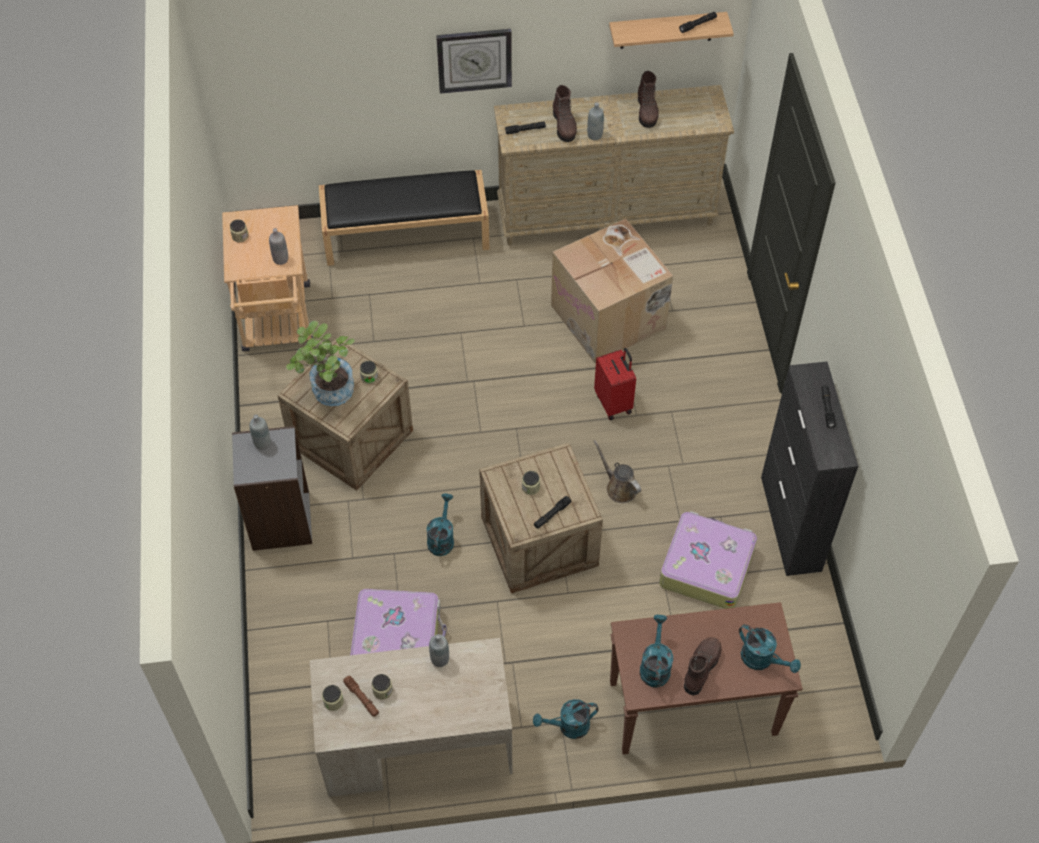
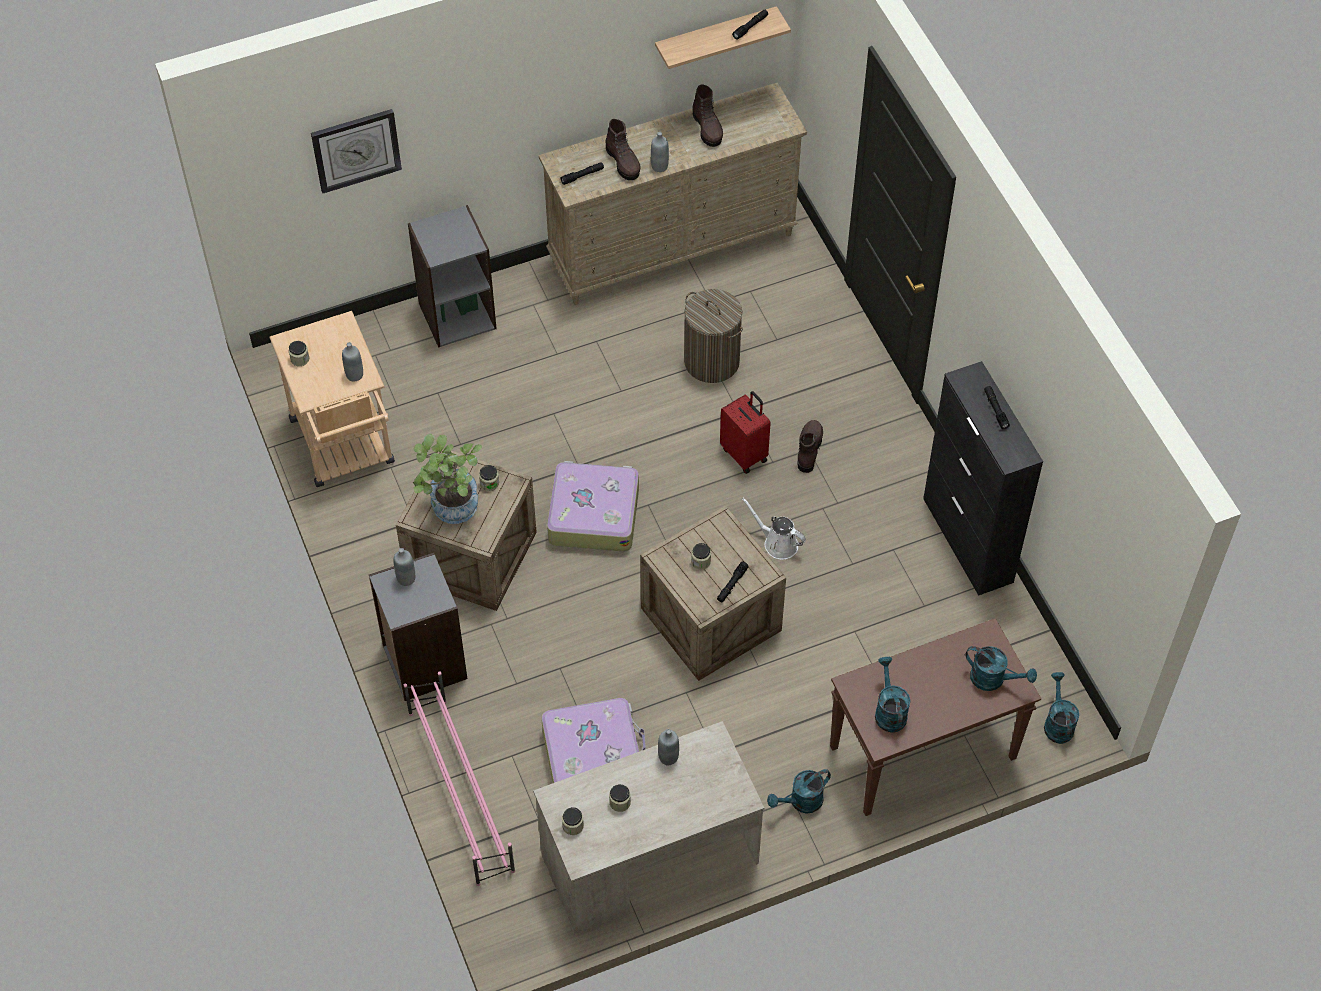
camera: 15 degrees left, 0 degrees up
(273, 640) = (461, 790): none -> pink shoe rack
(361, 698) = (601, 815): brown flashlight -> none
(407, 234) = (457, 315): black bench -> grey bookcase
(441, 538) = (605, 640): turquoise watering can -> turquoise watering can (1057, 723)
(474, 60) = (515, 111): wall clock -> wall clock (356, 149)
(610, 317) = (712, 361): cardboard box -> laundry basket
(619, 487) = (777, 543): brown watering can -> white watering can
(701, 668) = (936, 702): brown boot -> brown boot (809, 449)
(706, 566) = (893, 605): suitcase -> suitcase (593, 514)

